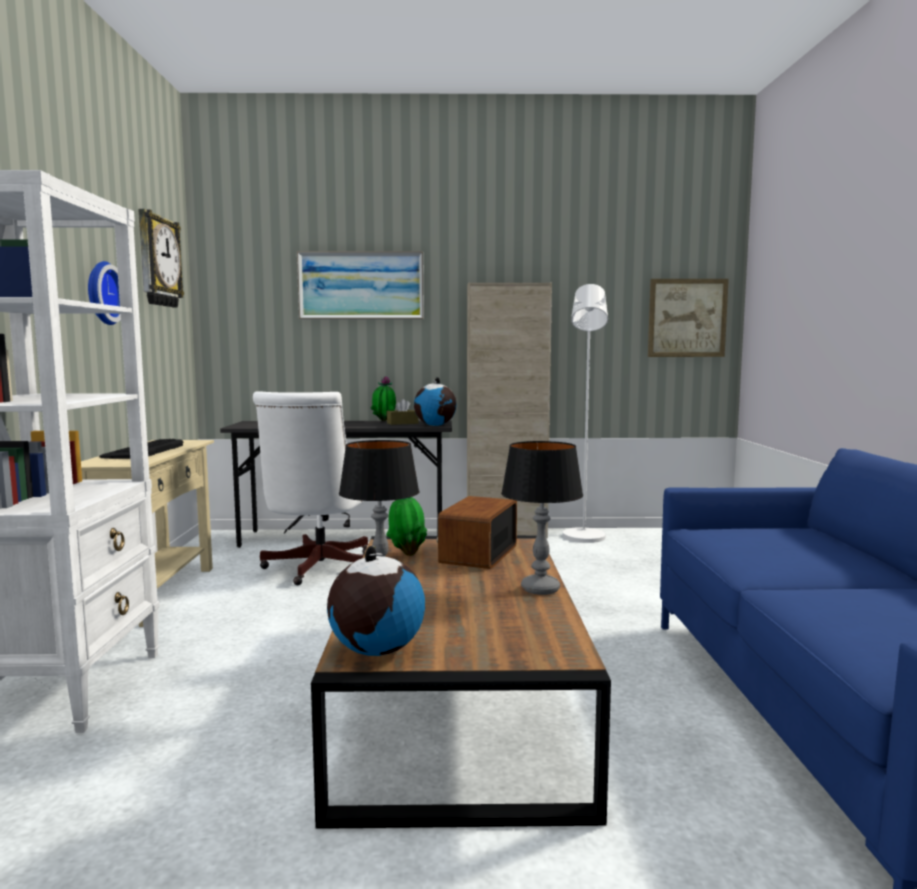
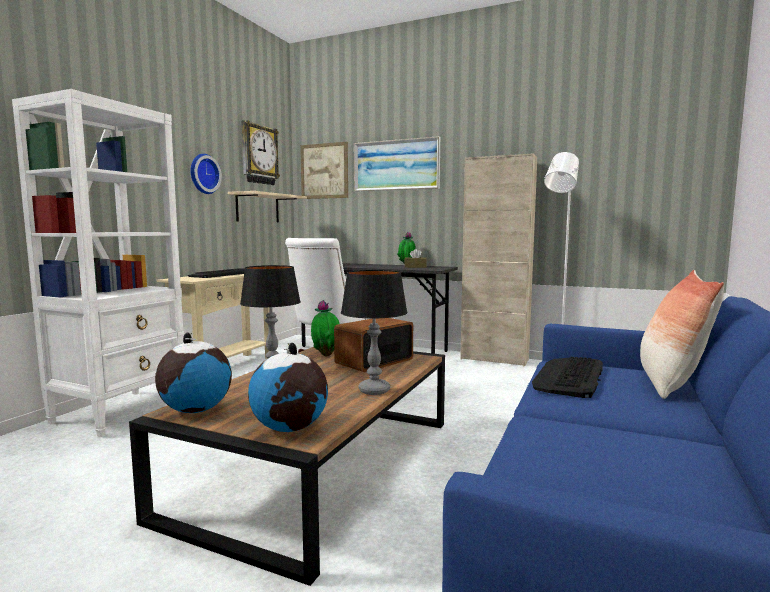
camera: 25 degrees right, 0 degrees up
(159, 343) = (257, 208): none -> shelf
(435, 425) = (434, 269): globe -> globe (290, 428)
(687, 318) = (672, 179): picture -> picture (324, 171)
(735, 544) = (569, 377): none -> keyboard
(818, 539) = (669, 384): none -> pillow

